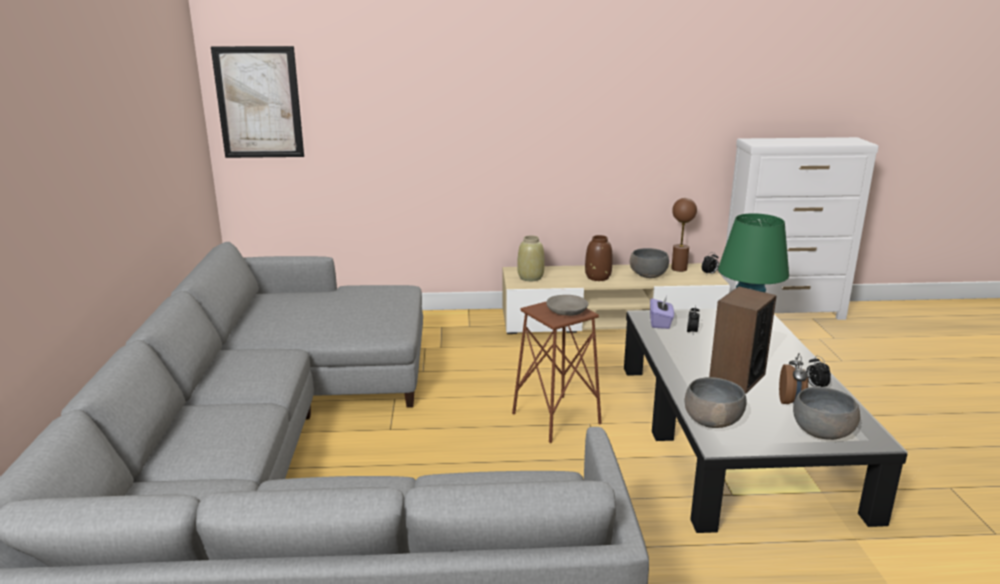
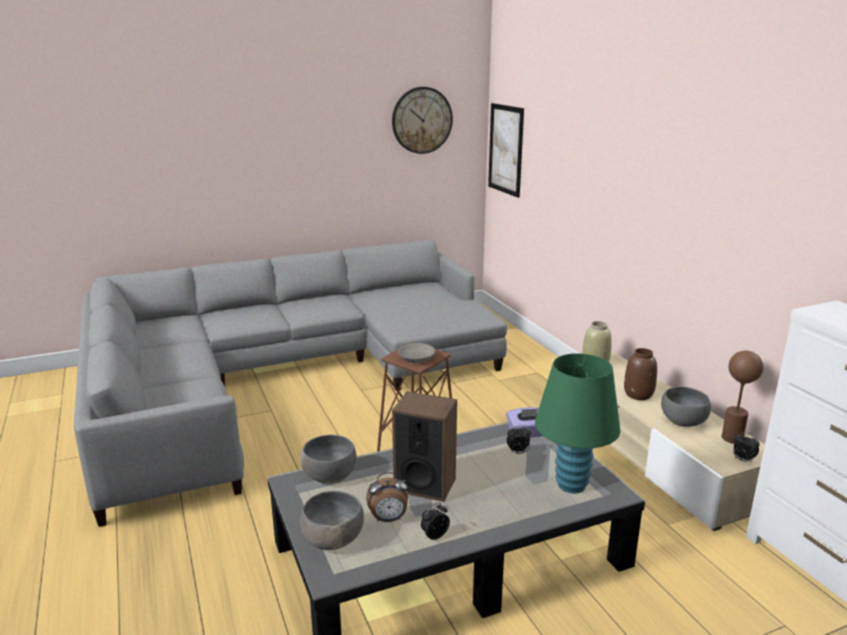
camera: 70 degrees right, 0 degrees up
(166, 77) = (422, 120): none -> wall clock

